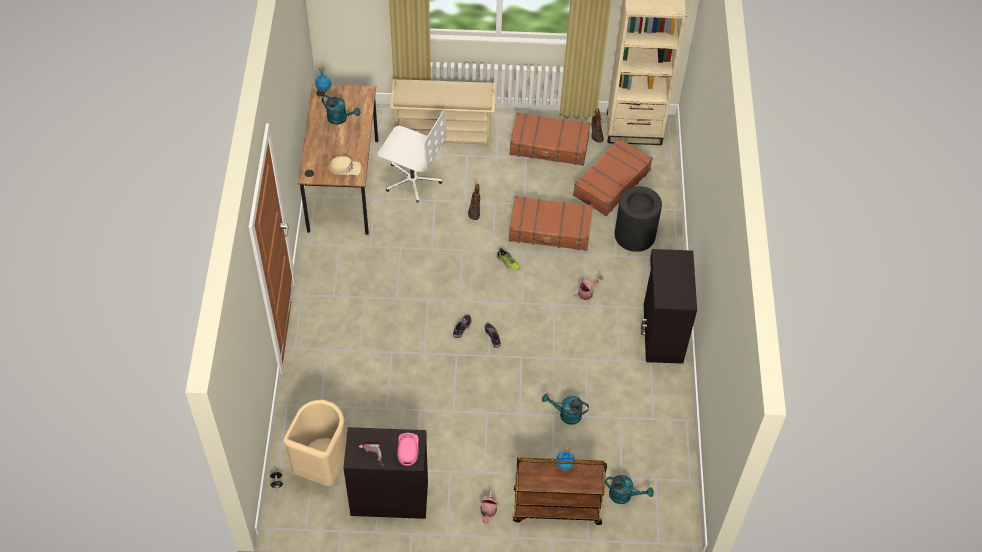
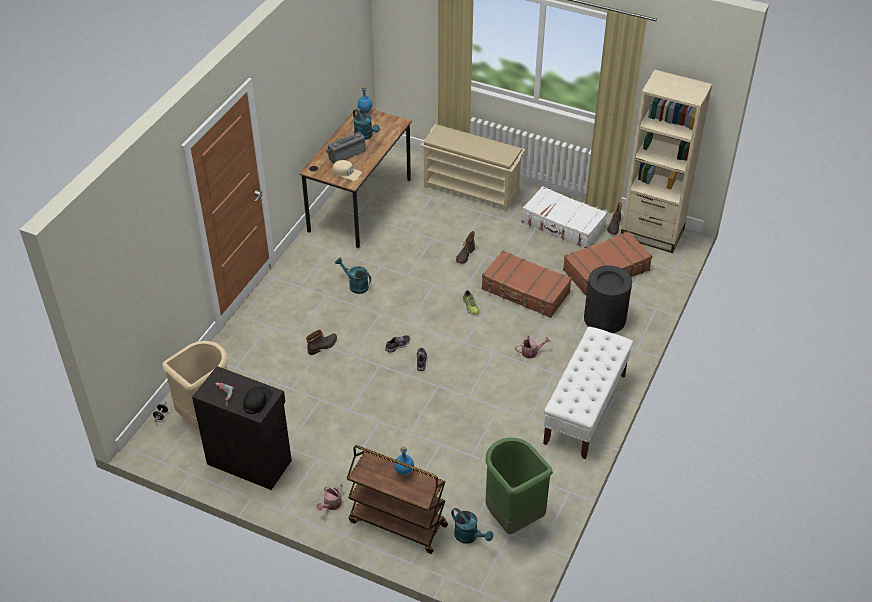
camera: 25 degrees right, 10 degrees down
(332, 146) = (346, 154): none -> radio
(392, 353) = (323, 346): none -> boot
(407, 449) = (257, 400): pink cap -> black cap
(412, 179) = (422, 217): white office chair -> none
(549, 146) = (563, 225): brown suitcase -> white suitcase
(566, 414) = (452, 447): turquoise watering can -> turquoise watering can (355, 285)
(651, 462) = (512, 516): none -> green trash can
(661, 334) = (585, 409): black cabinet -> white bench

